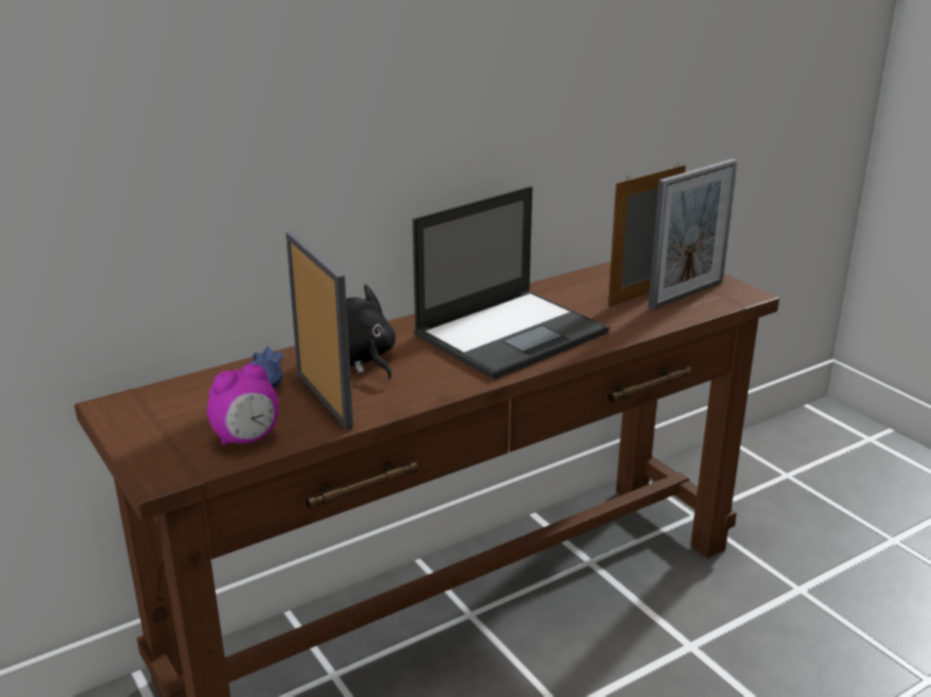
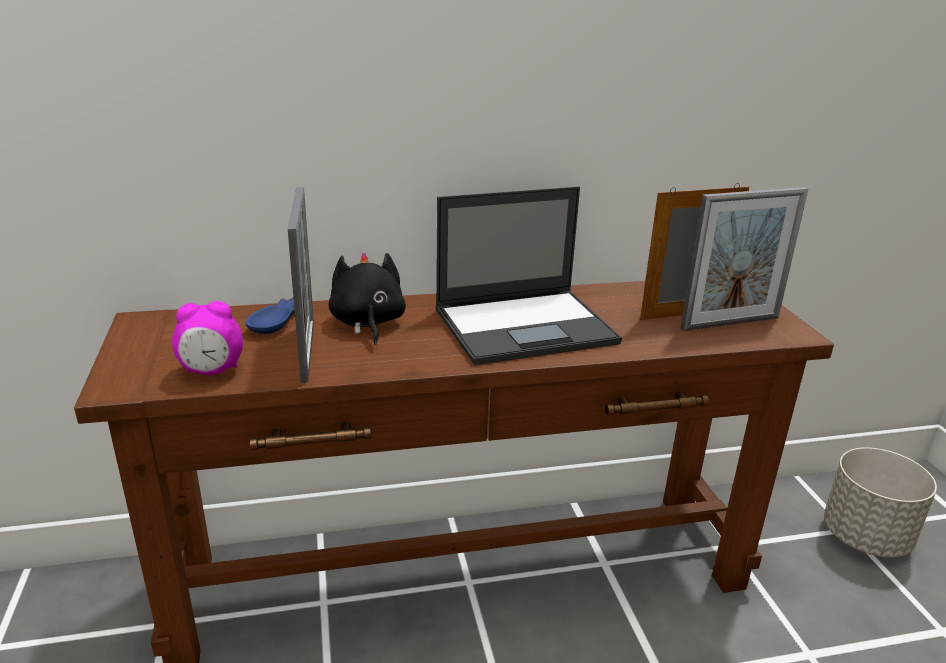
camera: 20 degrees right, 0 degrees up
(803, 477) = (865, 537): none -> grey planter

